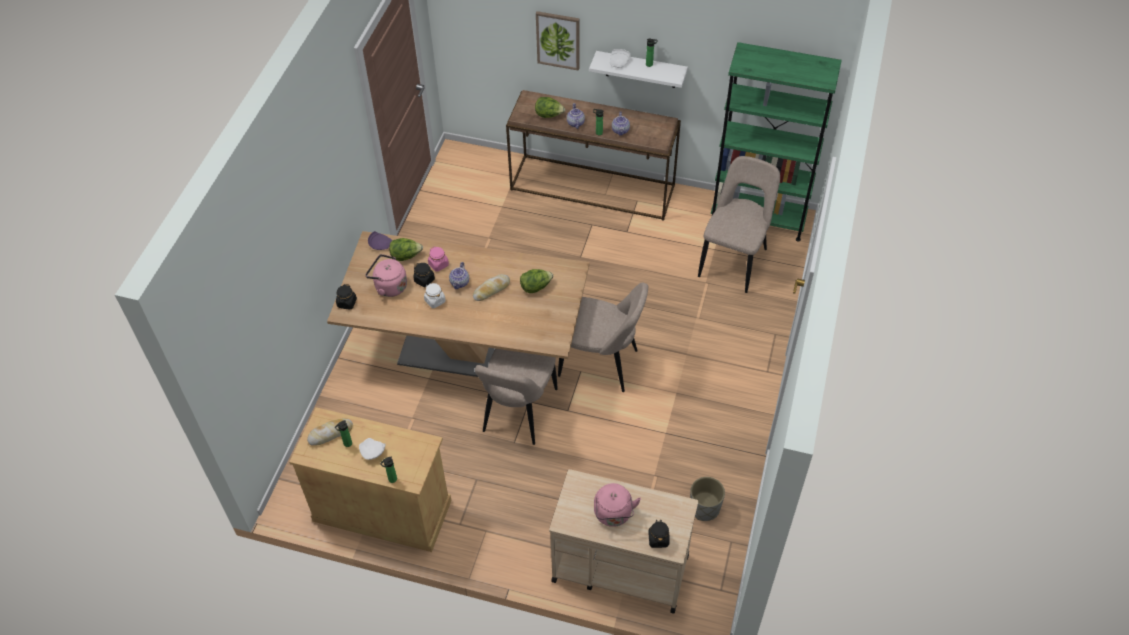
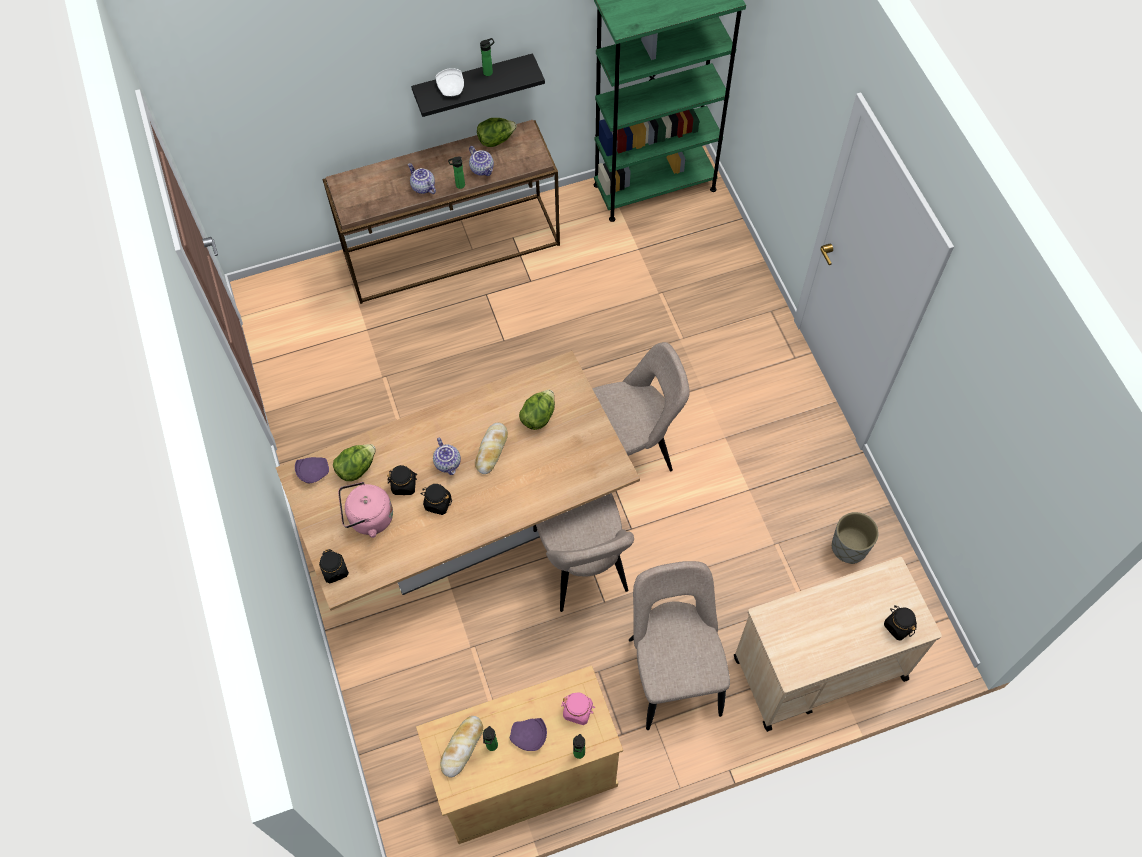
camera: 35 degrees left, 10 degrees up
(372, 452) = (529, 736): white plate -> purple plate
(435, 301) = (437, 503): white jar -> black jar
(438, 264) = (404, 455): pink jar -> pink jar (578, 711)
(549, 115) = (384, 193): lettuce -> lettuce (496, 140)
(558, 40) = (358, 95): picture -> none
(613, 515) = (834, 630): pink kettle -> none
(641, 70) = (474, 83): white shelf -> black shelf
(734, 260) = (668, 250): beige chair -> beige chair (672, 671)

